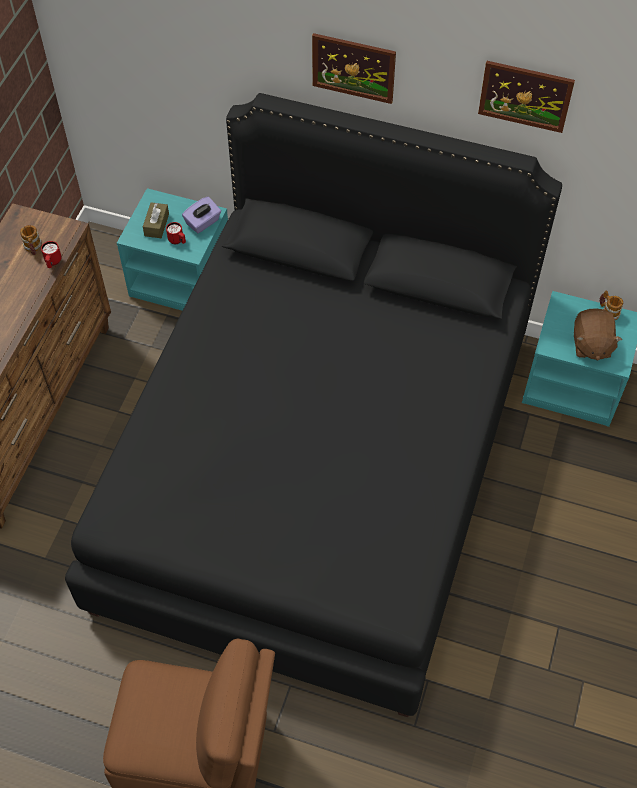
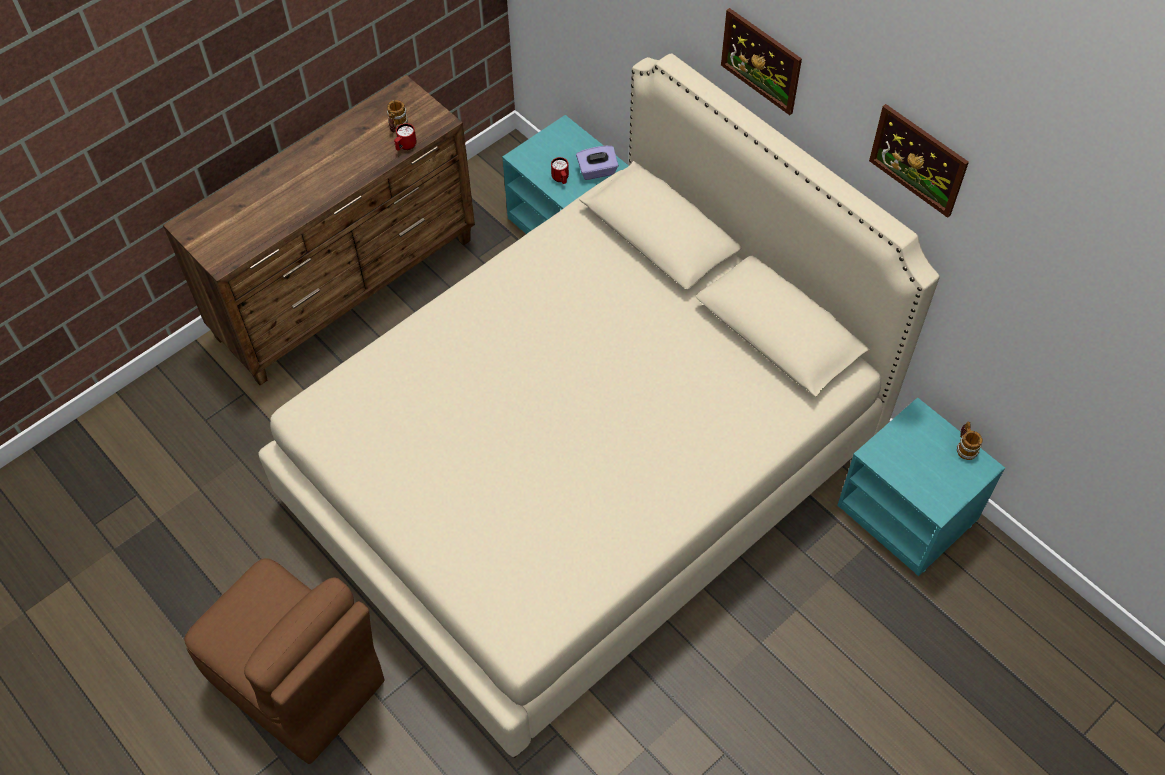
camera: 30 degrees right, 0 degrees up
(156, 225) = (551, 155): brown tissue box -> none
(318, 468) = (584, 470): black bed -> beige bed
(591, 345) = (921, 473): brown plush toy -> none

